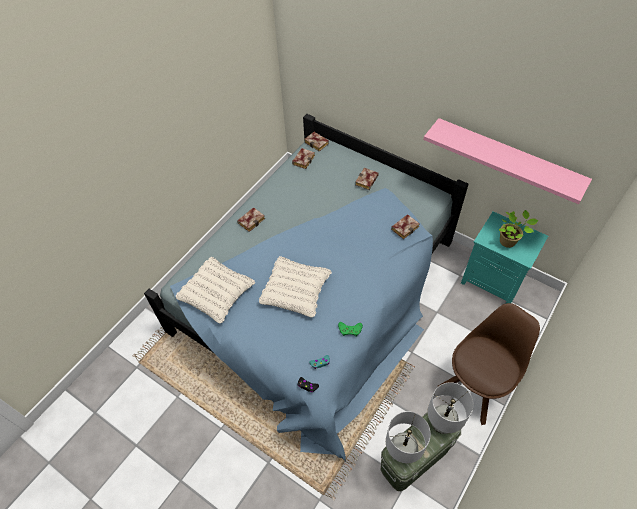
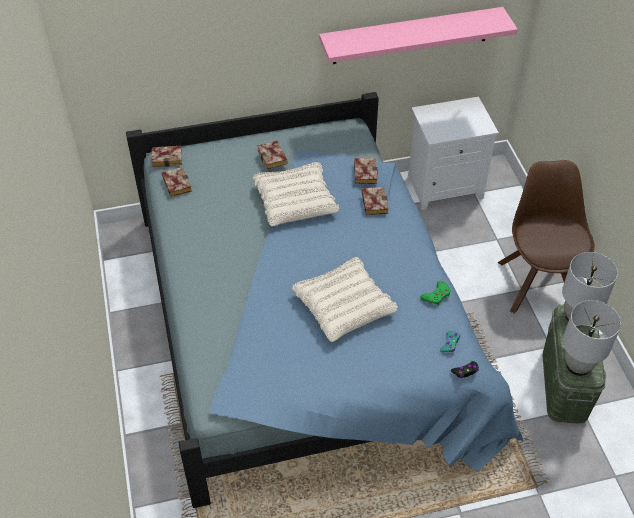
camera: 50 degrees left, 5 degrees down
(217, 293) = (271, 374): beige pillow -> beige pillow (295, 201)
(251, 220) = (204, 281): book -> book (373, 203)
(493, 281) = (445, 186): turquoise nightstand -> white nightstand
(508, 241) = (456, 123): potted plant -> none

